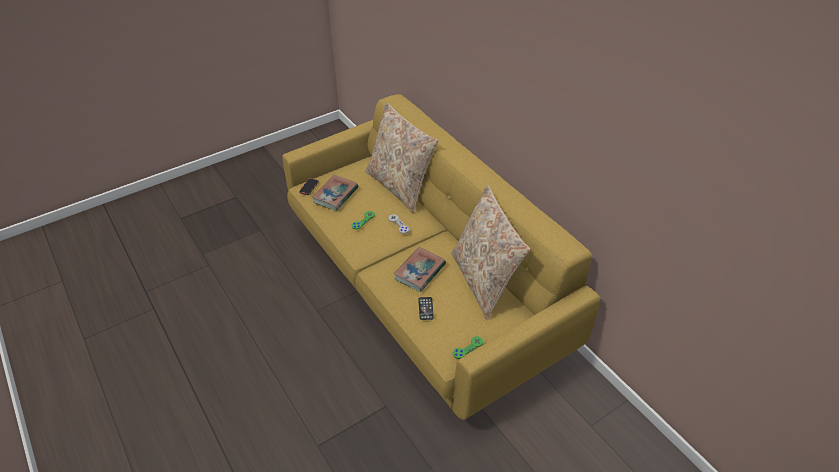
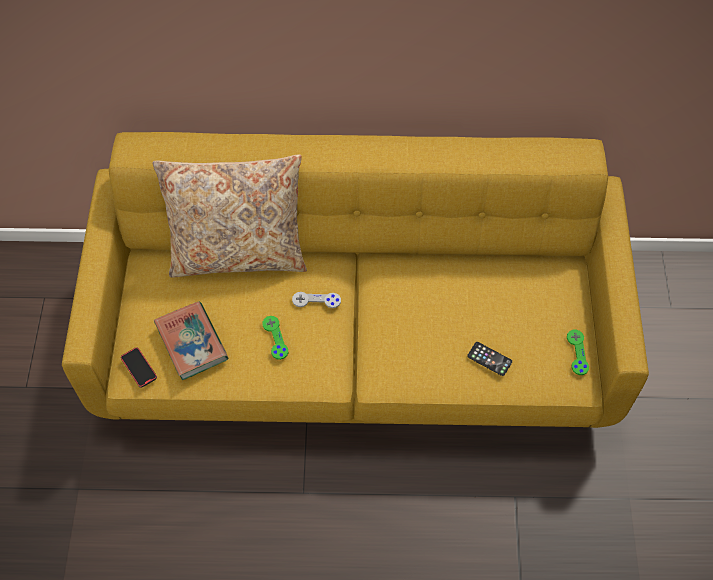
camera: 55 degrees left, 15 degrees up
(420, 271) = (423, 328): book -> none
(483, 281) = (488, 270): beige pillow -> none

